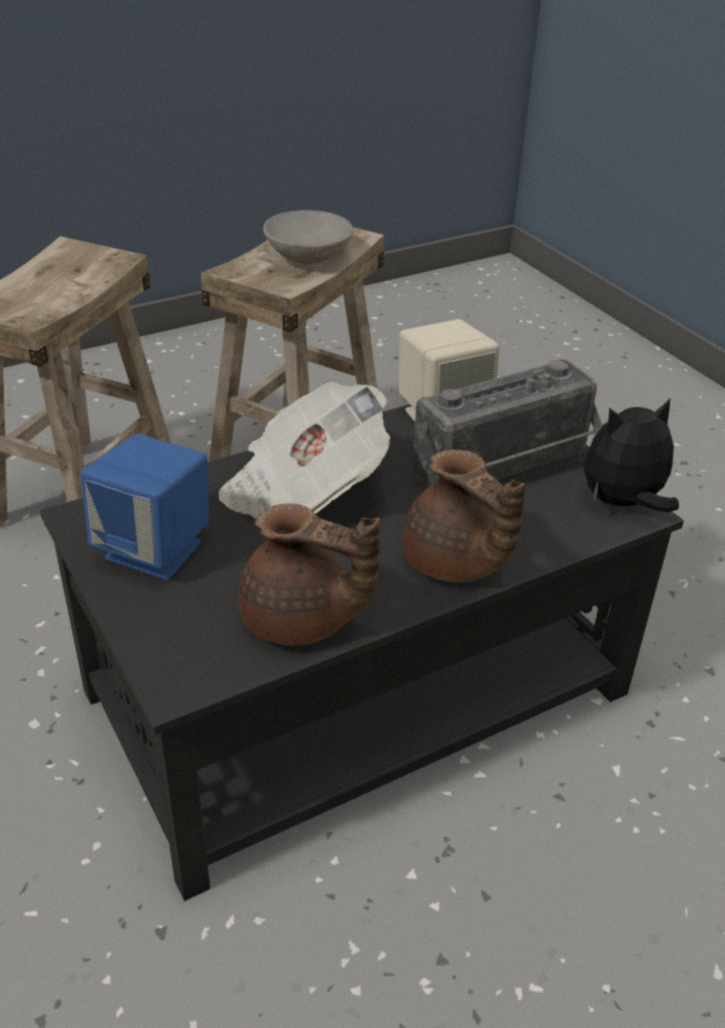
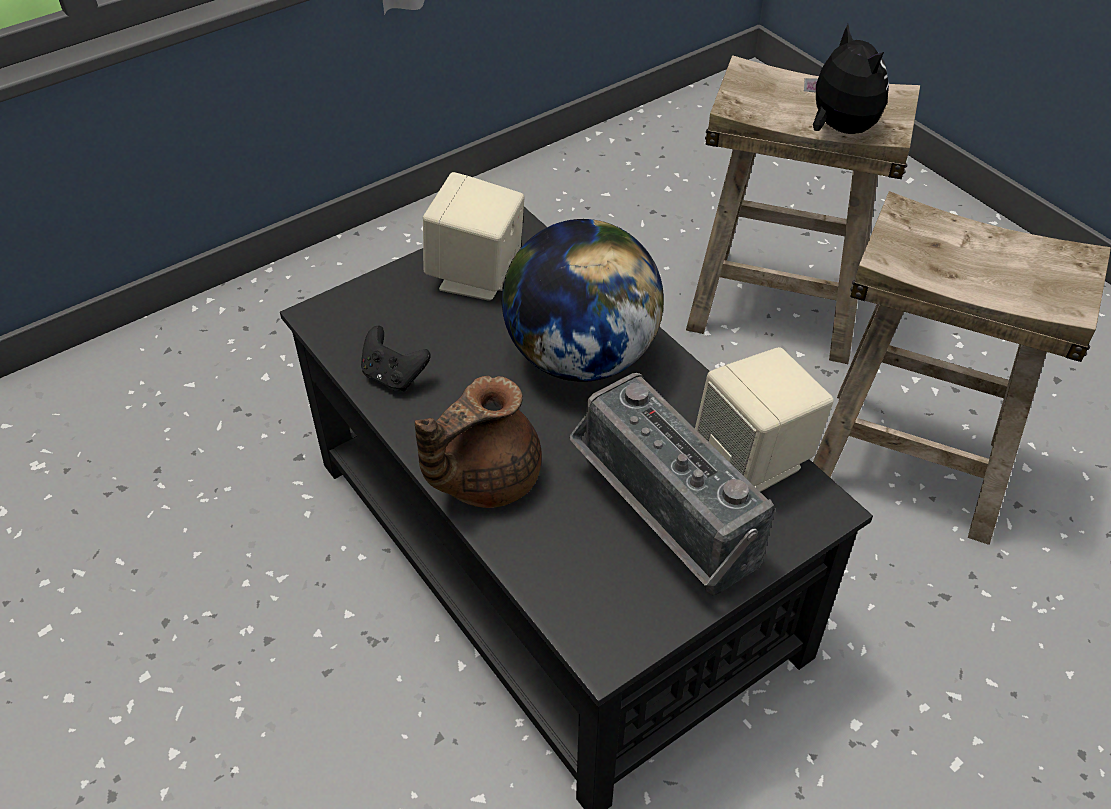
camera: 85 degrees right, 10 degrees up
(155, 550) = (477, 276): blue speaker -> beige speaker
(301, 621) = (394, 376): brown teapot -> black game controller
(303, 491) = (580, 357): newspaper -> globe
(308, 257) = (987, 269): grey bowl -> none
(623, 503) = (617, 635): plush toy -> plush toy (838, 128)

